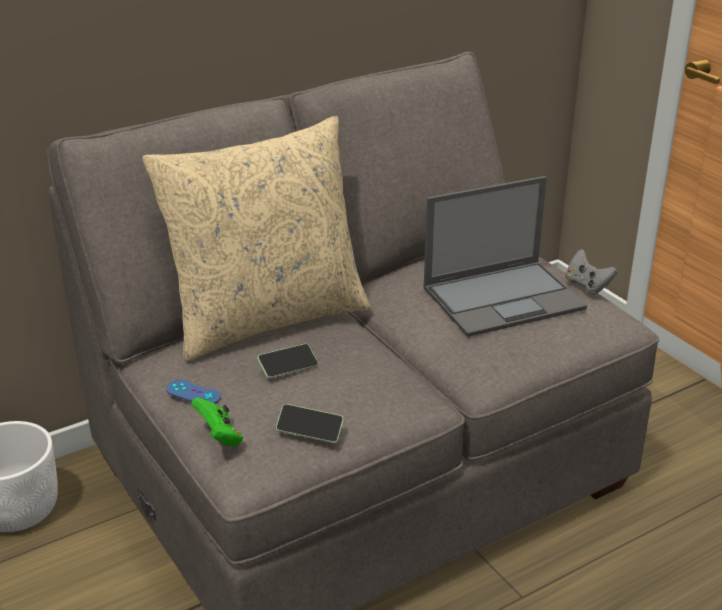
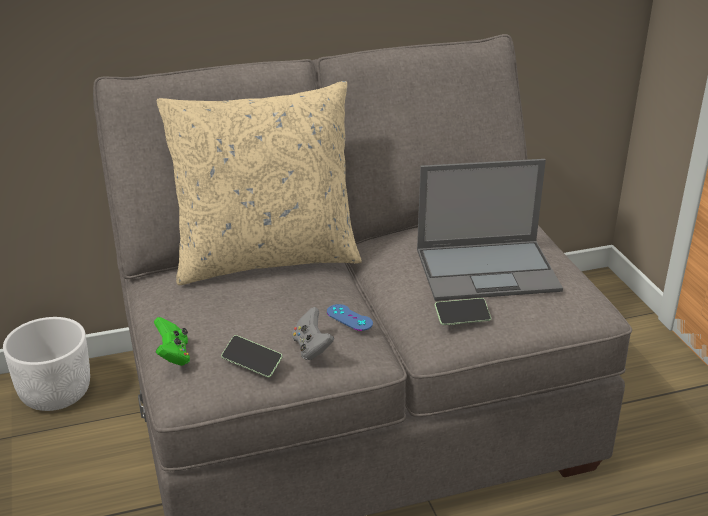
camera: 15 degrees right, 0 degrees up
(193, 393) = (171, 313): blue game controller -> blue game controller (349, 318)
(288, 368) = (261, 304): phone -> phone (462, 318)
(587, 285) = (576, 269): grey game controller -> grey game controller (311, 348)

